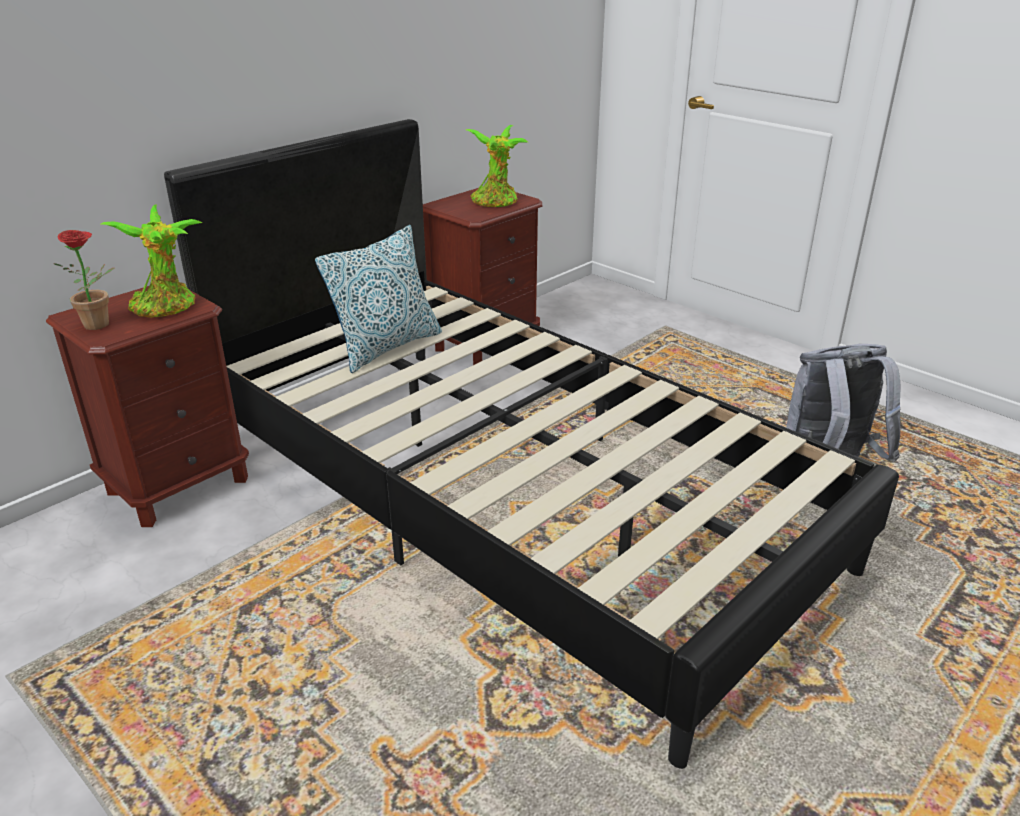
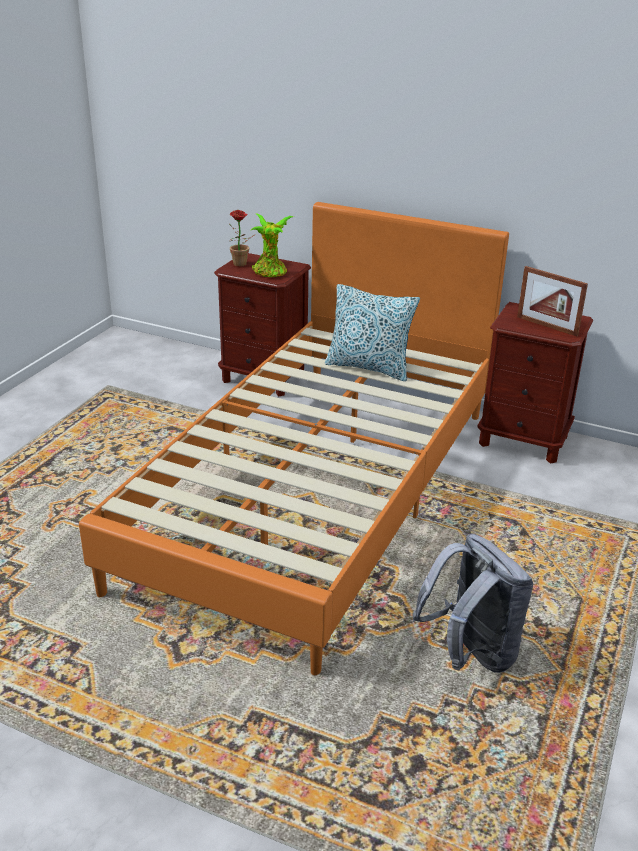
camera: 70 degrees right, 0 degrees up
(496, 202) = (547, 326): potted plant -> picture frame
(509, 498) = (318, 492): black bed -> orange bed

